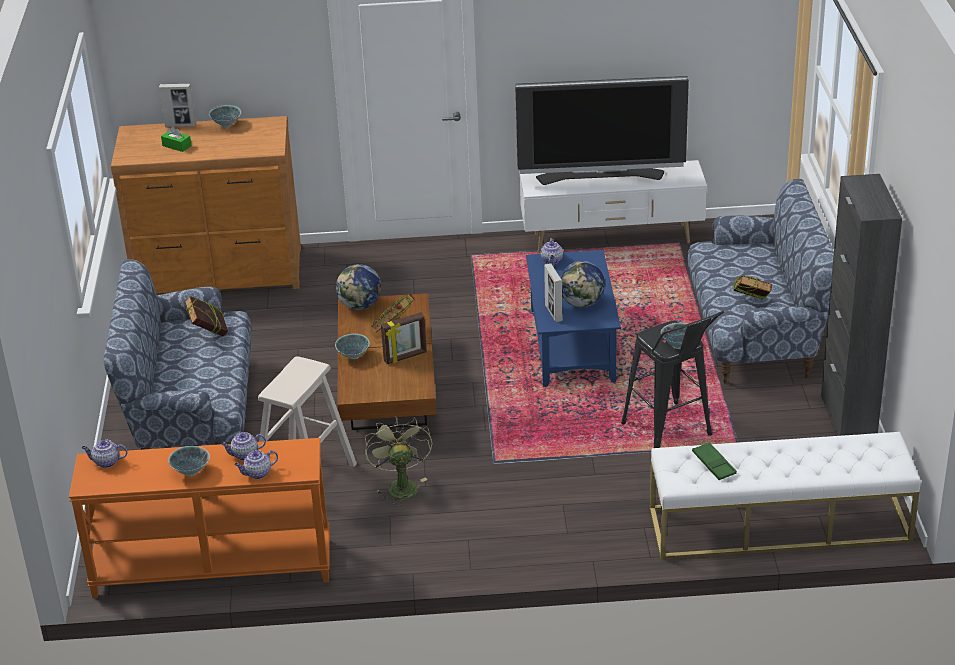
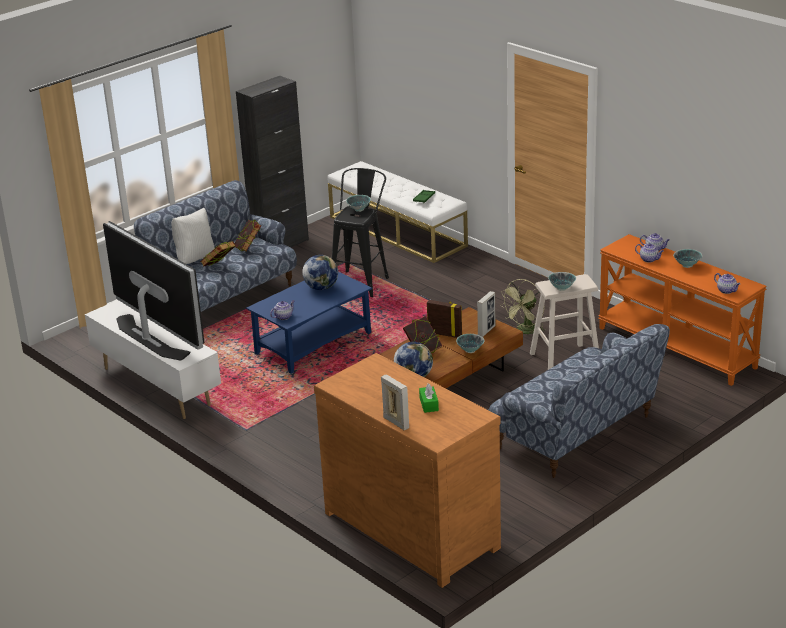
camera: 130 degrees left, 5 degrees down
(208, 333) = (538, 397): book -> book (219, 267)
(226, 125) = (365, 402): bowl -> bowl (562, 288)
(553, 313) = (345, 291): picture frame -> picture frame (486, 331)
(771, 267) = (195, 259): none -> white pillow

